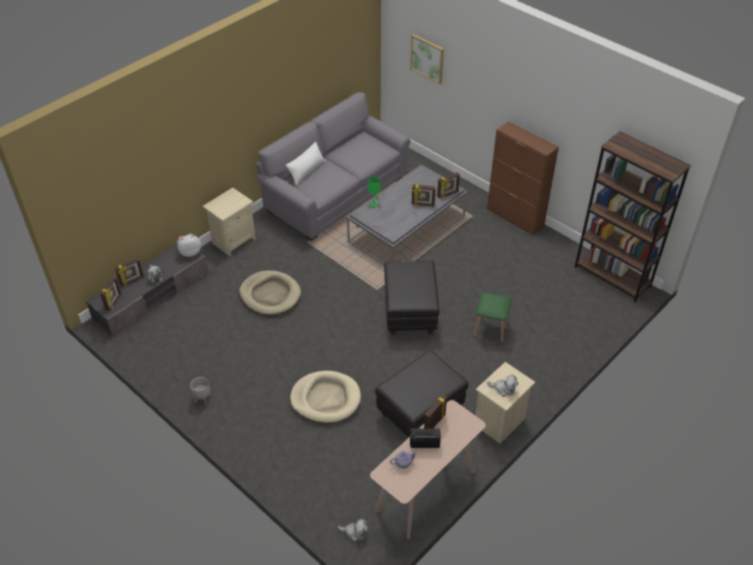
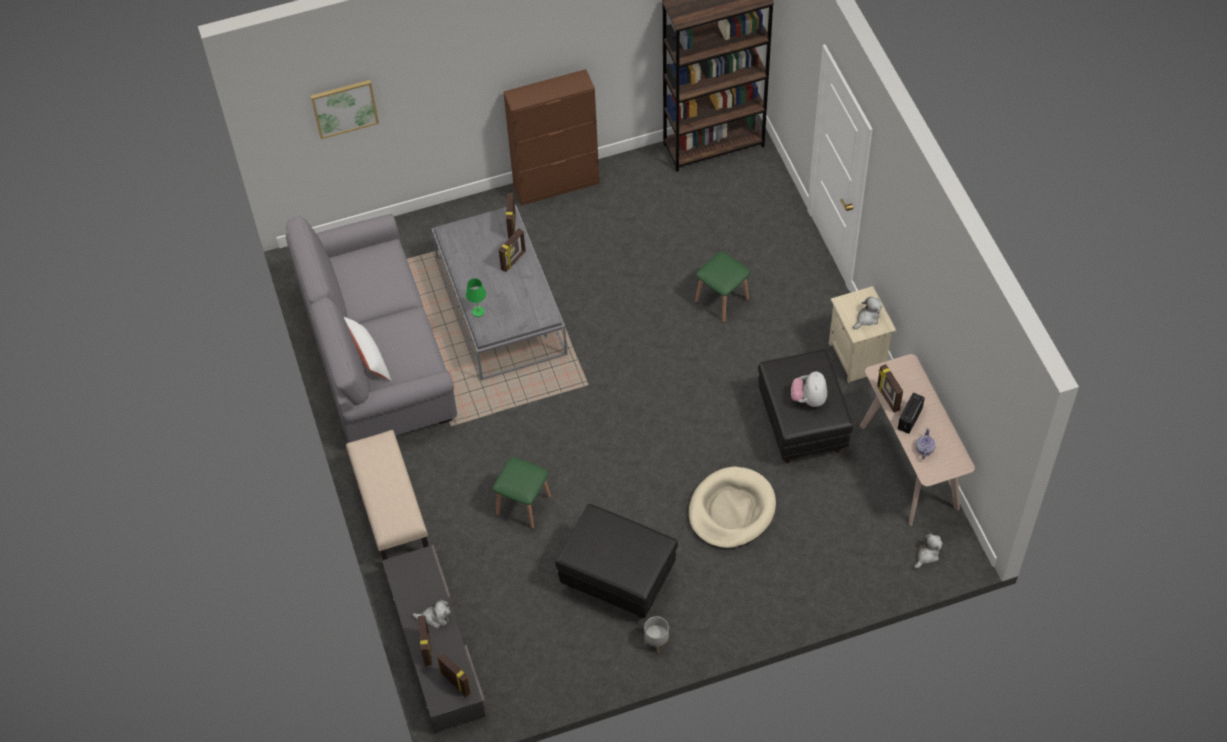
camera: 60 degrees left, 10 degrees up
(190, 252) = (415, 560): plush toy -> plush toy (809, 399)
(233, 241) = (390, 512): beige nightstand -> beige bench
(270, 295) = (523, 505): beige dog bed -> green stool
(410, 313) = (648, 367): black ottoman -> black ottoman (618, 578)

